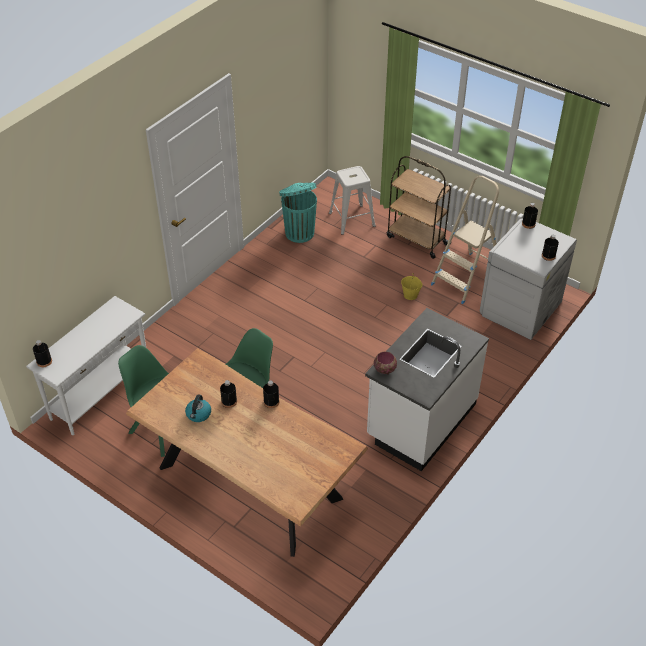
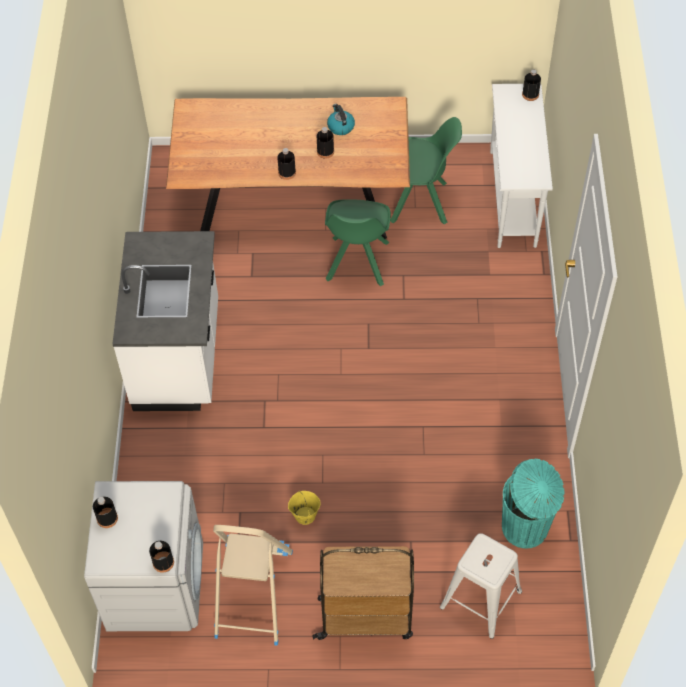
camera: 145 degrees right, 10 degrees up
(385, 369) = (197, 246): bowl -> none

